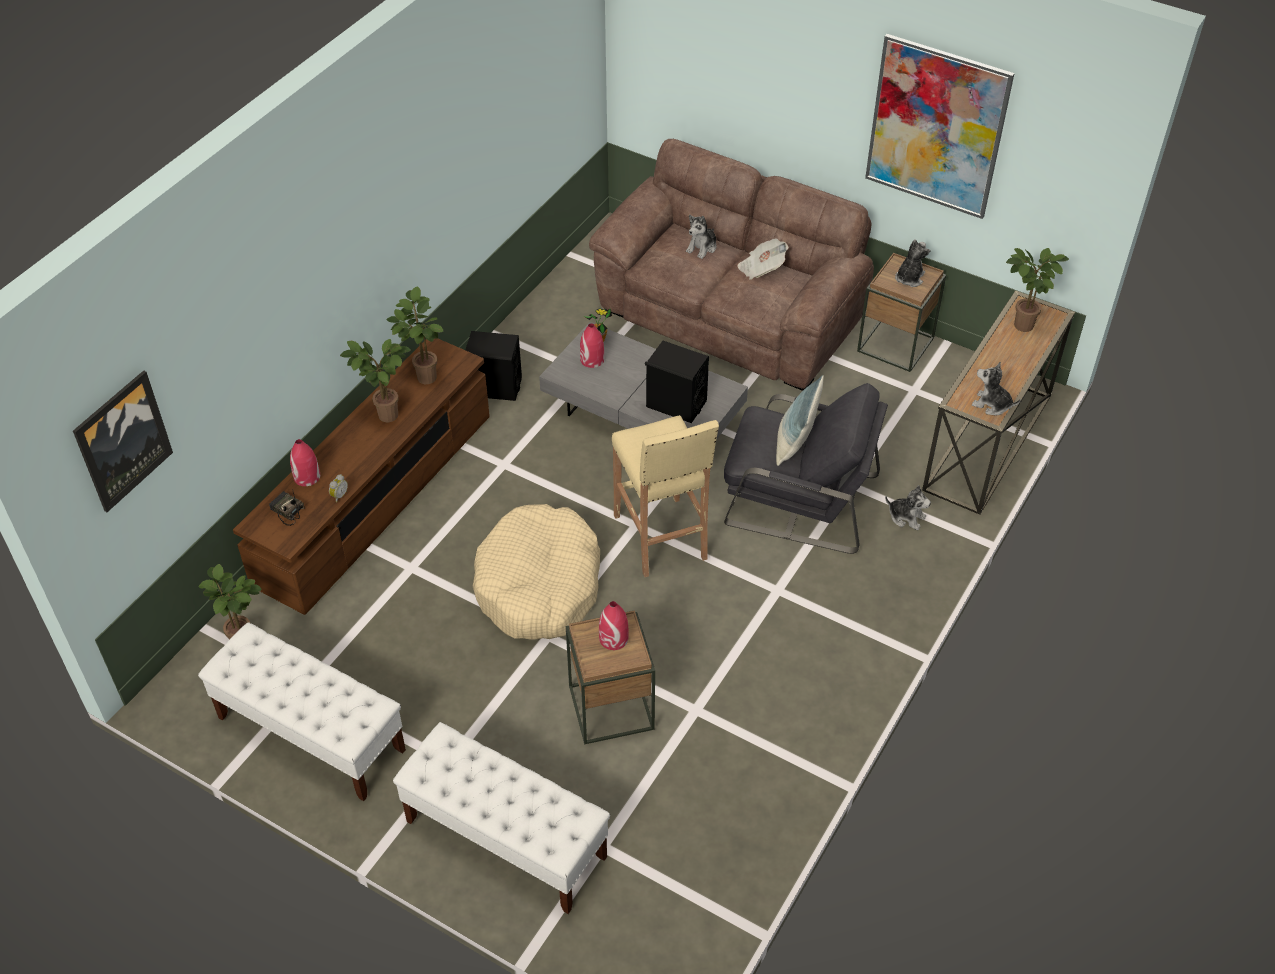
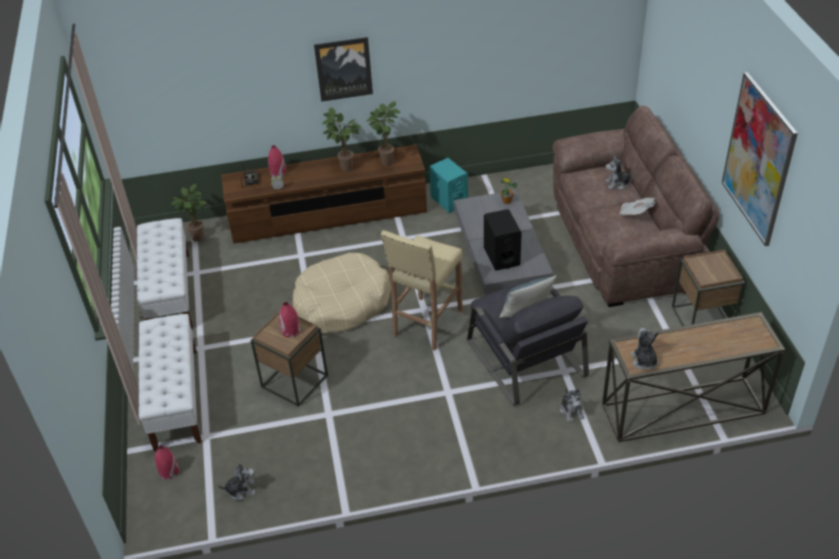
camera: 50 degrees right, 5 degrees down
(122, 440) = (147, 78): picture -> picture (343, 68)
(495, 387) = (449, 201): black speaker -> turquoise speaker
(592, 360) = (490, 208): red vase -> red vase (169, 471)
(909, 278) = (714, 269): plush toy -> plush toy (241, 490)
(1022, 327) = (732, 334): potted plant -> none

